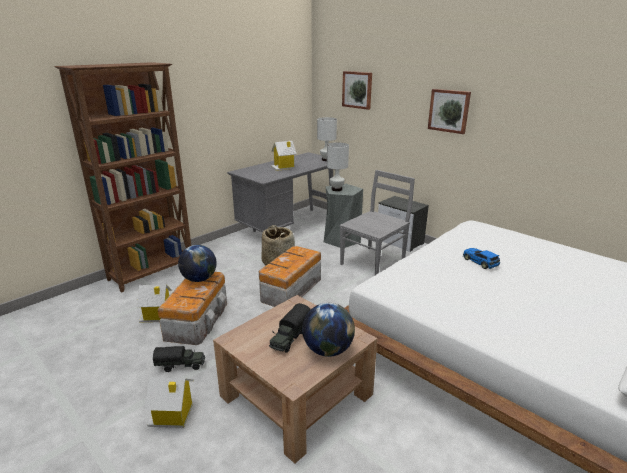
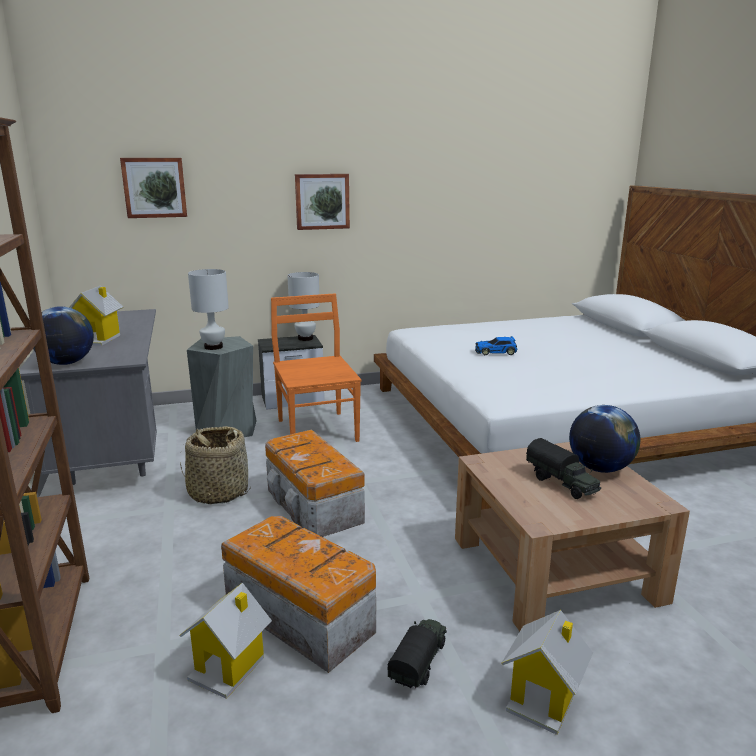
camera: 60 degrees left, 5 degrees down
(199, 279) = (273, 540): globe -> globe (66, 363)
(326, 160) = (128, 314): white table lamp -> white table lamp (306, 338)
(374, 262) = (317, 429): grey chair -> orange chair

